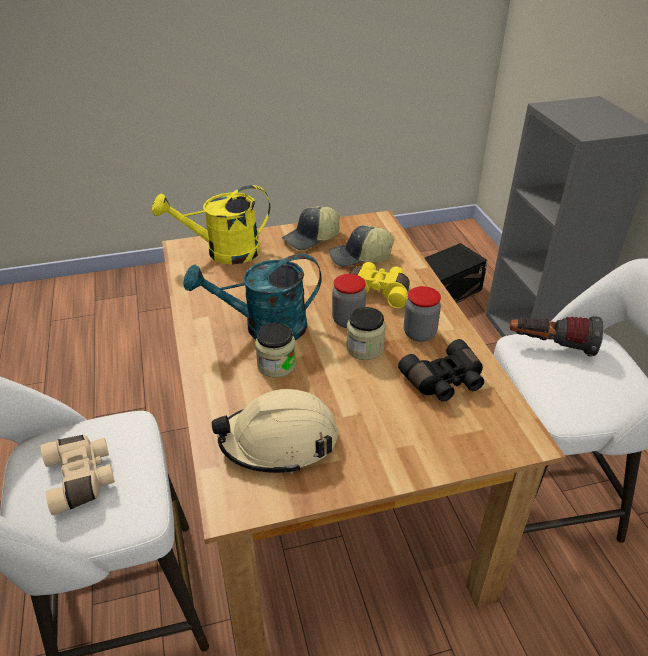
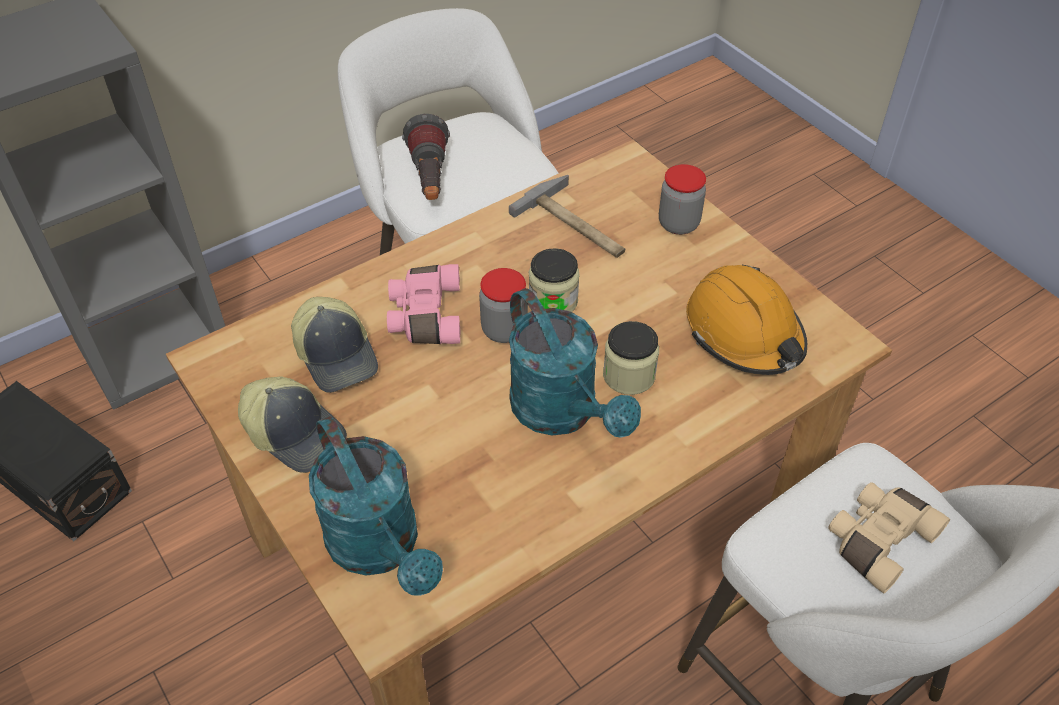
camera: 110 degrees left, 10 degrees up
(223, 252) = (381, 548): yellow watering can -> turquoise watering can
(279, 441) = (744, 333): beige hard hat -> orange hard hat
(377, 291) = (424, 316): yellow binoculars -> pink binoculars
(419, 334) = (500, 258): jar -> jar (678, 224)
(444, 382) = (577, 225): black binoculars -> hammer

